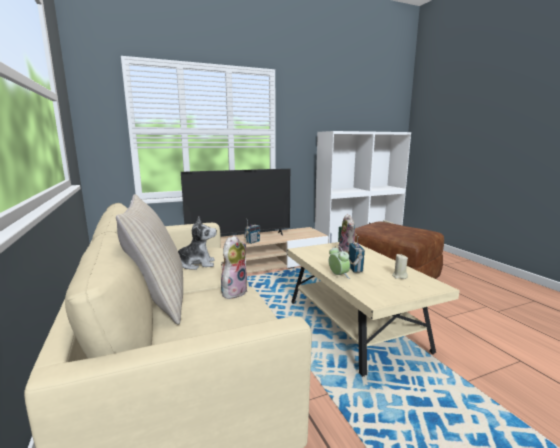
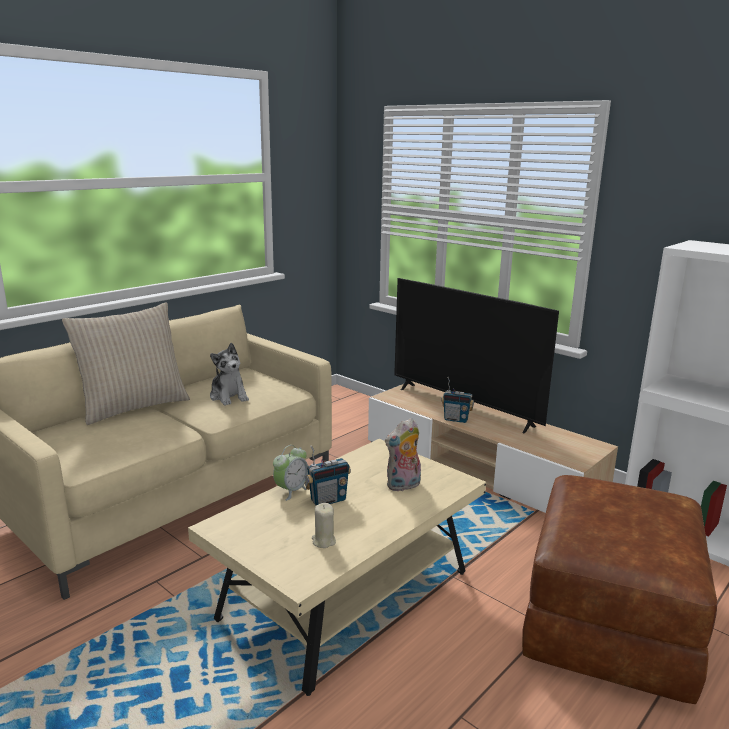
camera: 65 degrees right, 5 degrees up
(233, 291) = (168, 431): plush toy -> none

